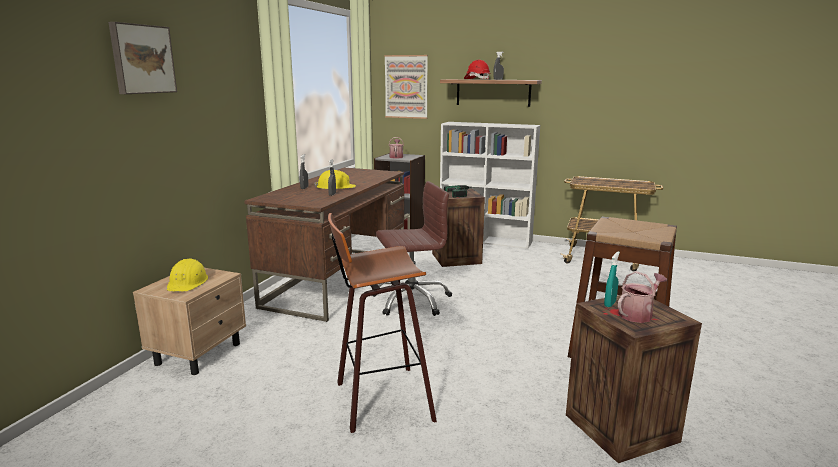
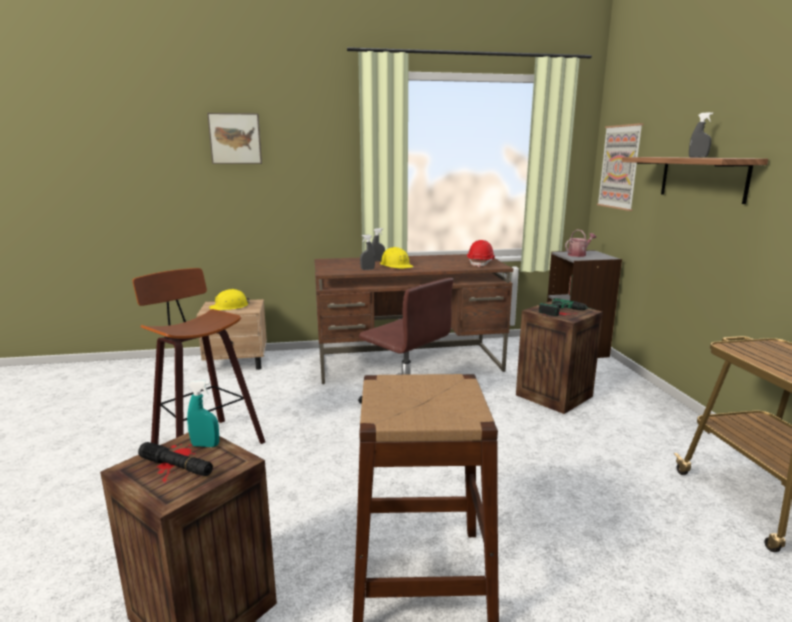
camera: 60 degrees right, 0 degrees up
(477, 79) = (669, 157): red hard hat -> red hard hat (481, 263)
(486, 240) = (650, 396): white bookcase -> none
(638, 314) = (176, 466): watering can -> black flashlight

